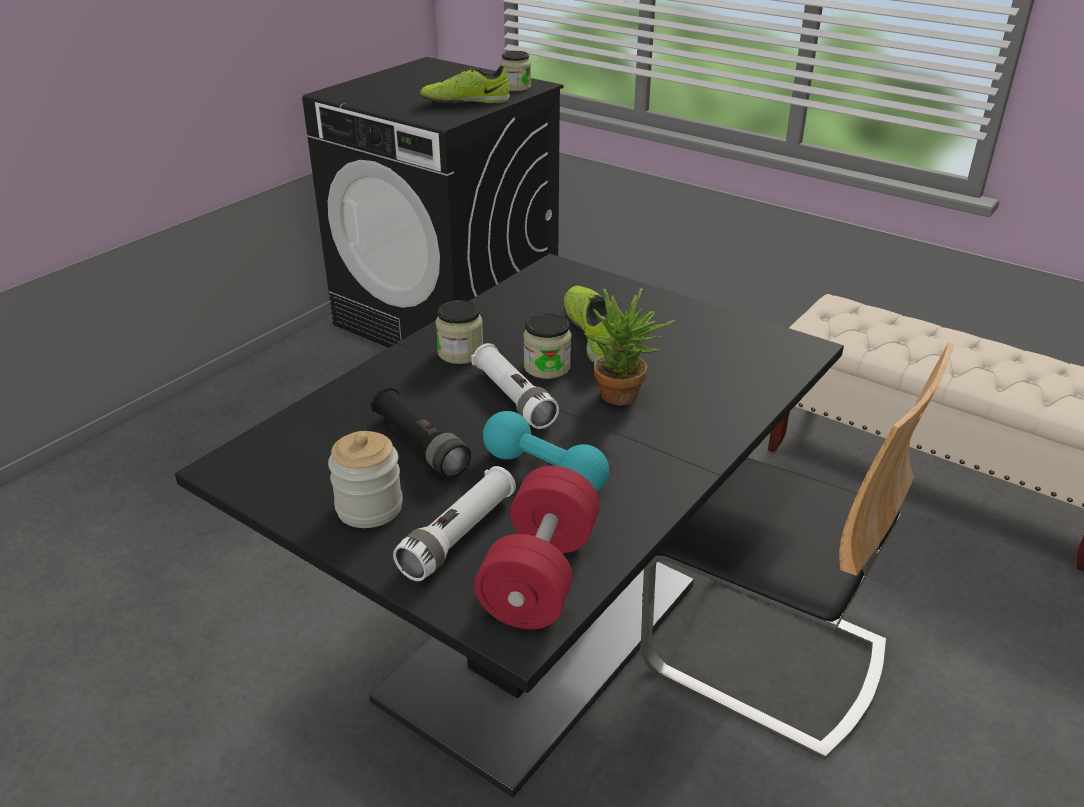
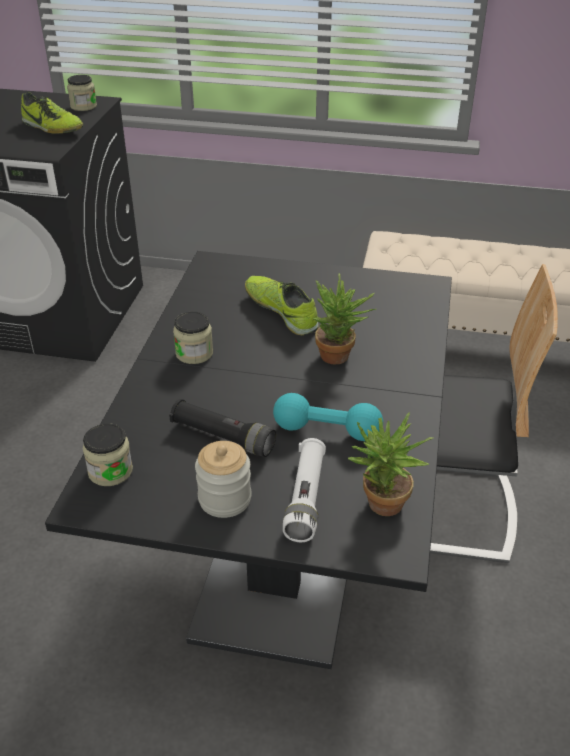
camera: 25 degrees left, 5 degrees up
(465, 102) = (52, 128): shoe -> shoe turned 105 degrees counterclockwise
(513, 398) = (262, 379): white flashlight -> none
(540, 575) = (381, 508): red dumbbell -> potted plant
(547, 367) = (267, 347): jar -> jar (110, 471)

